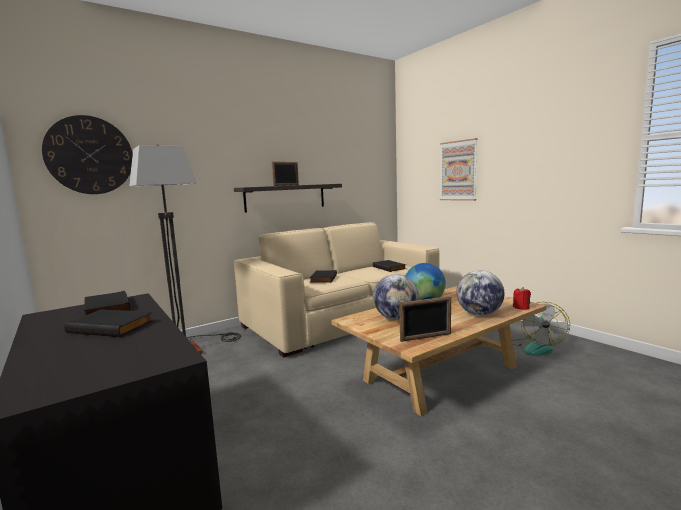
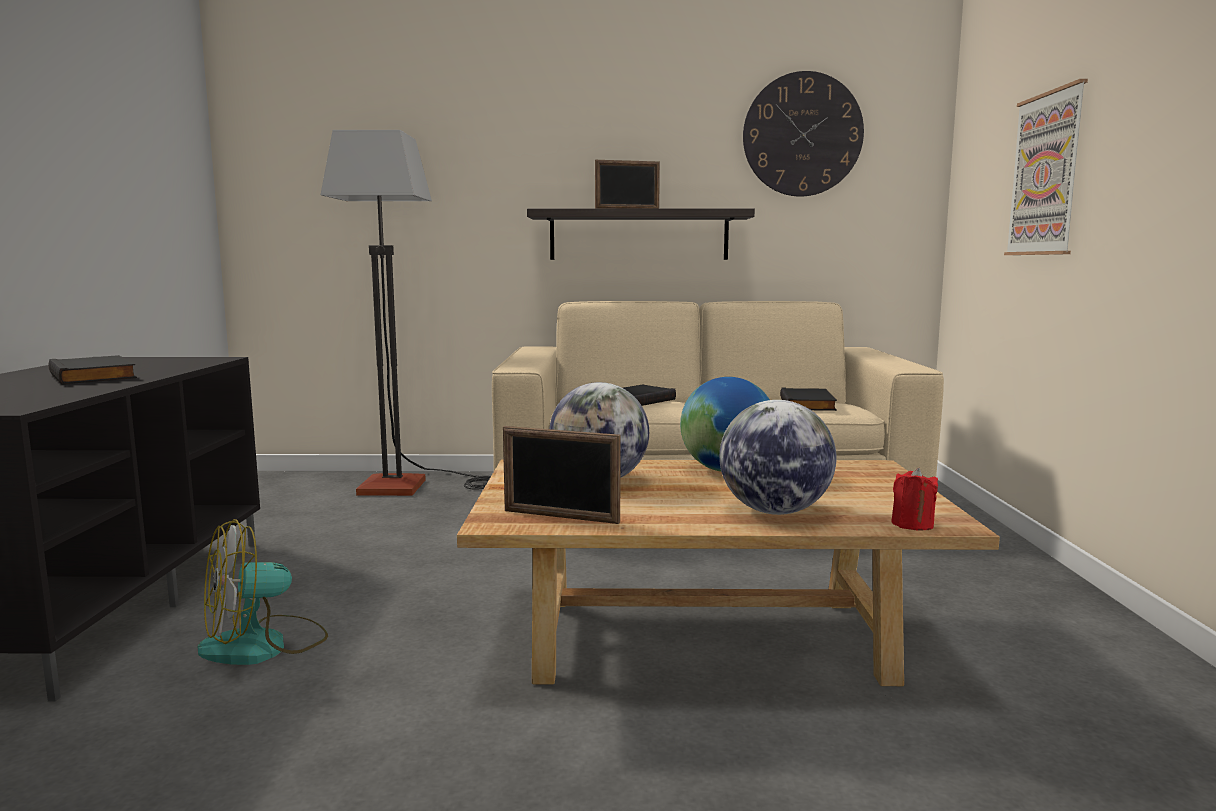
camera: 35 degrees right, 0 degrees up
(89, 155) = (308, 152): wall clock -> wall clock (802, 134)
(105, 308) = (159, 362): black book -> none
(536, 347) = (1048, 670): fan -> fan (264, 645)

